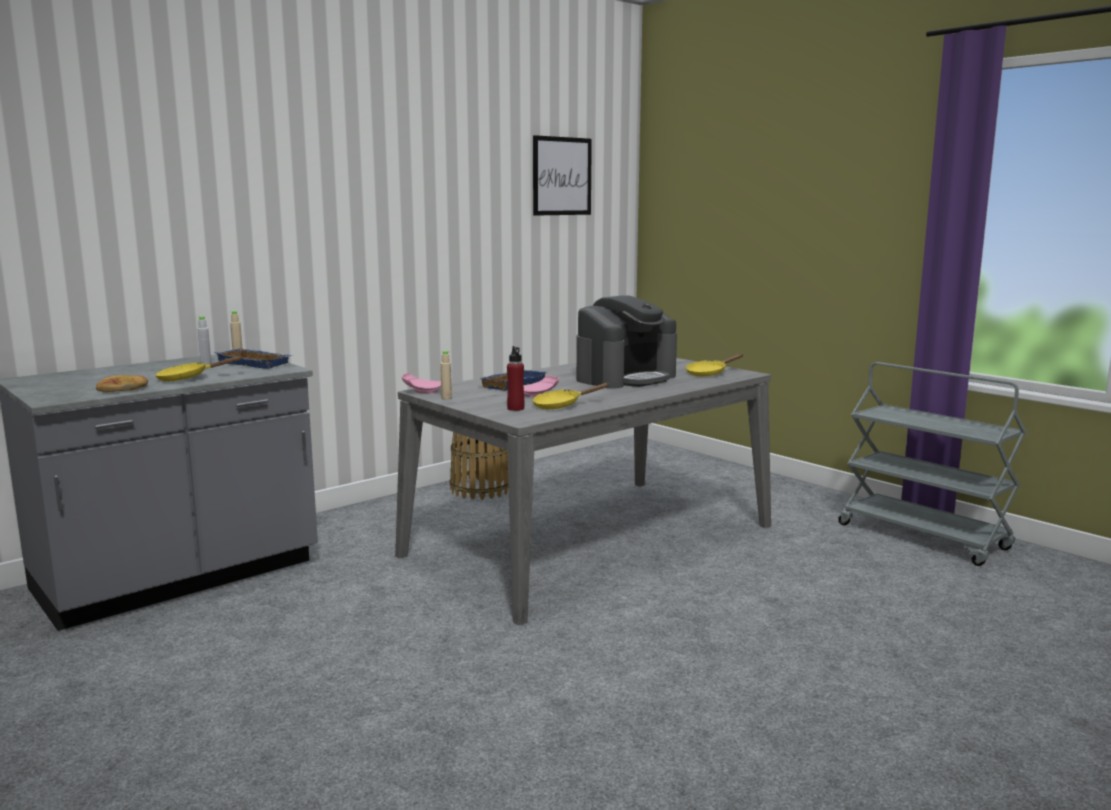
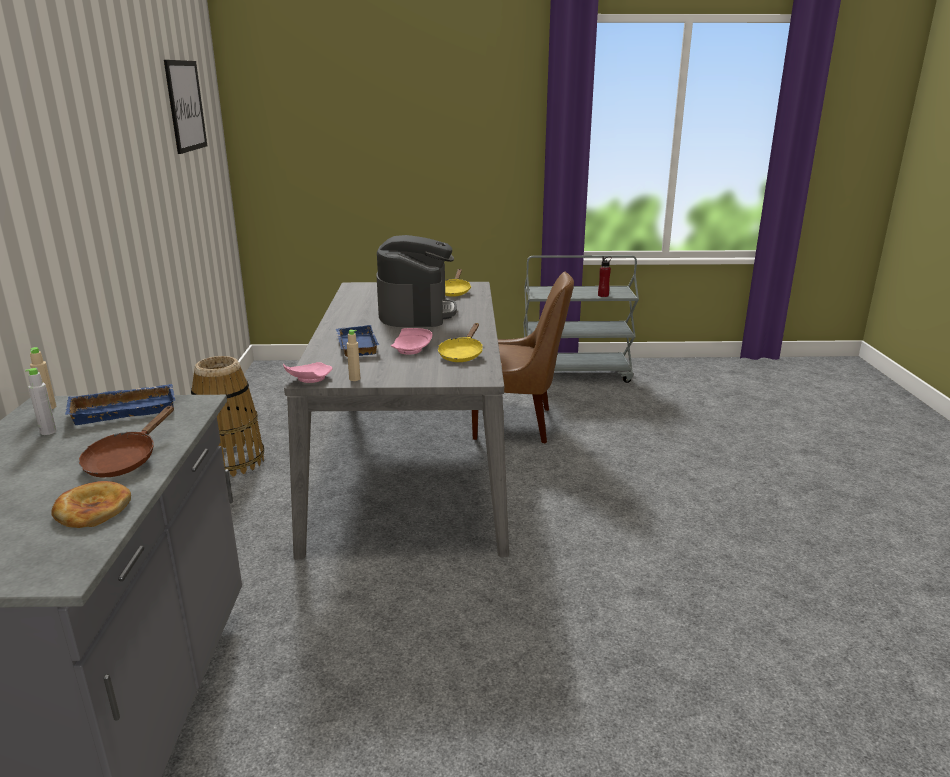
camera: 50 degrees left, 10 degrees up
(188, 378) = (125, 460): yellow frying pan -> brown frying pan
(515, 408) = (442, 369): red bottle -> red bottle (603, 295)
(750, 550) = (516, 424): none -> brown chair

